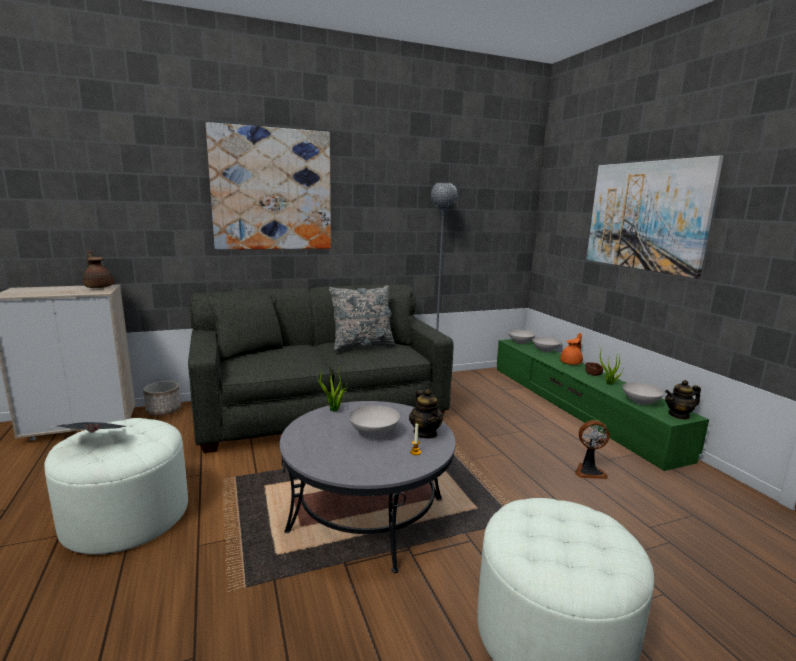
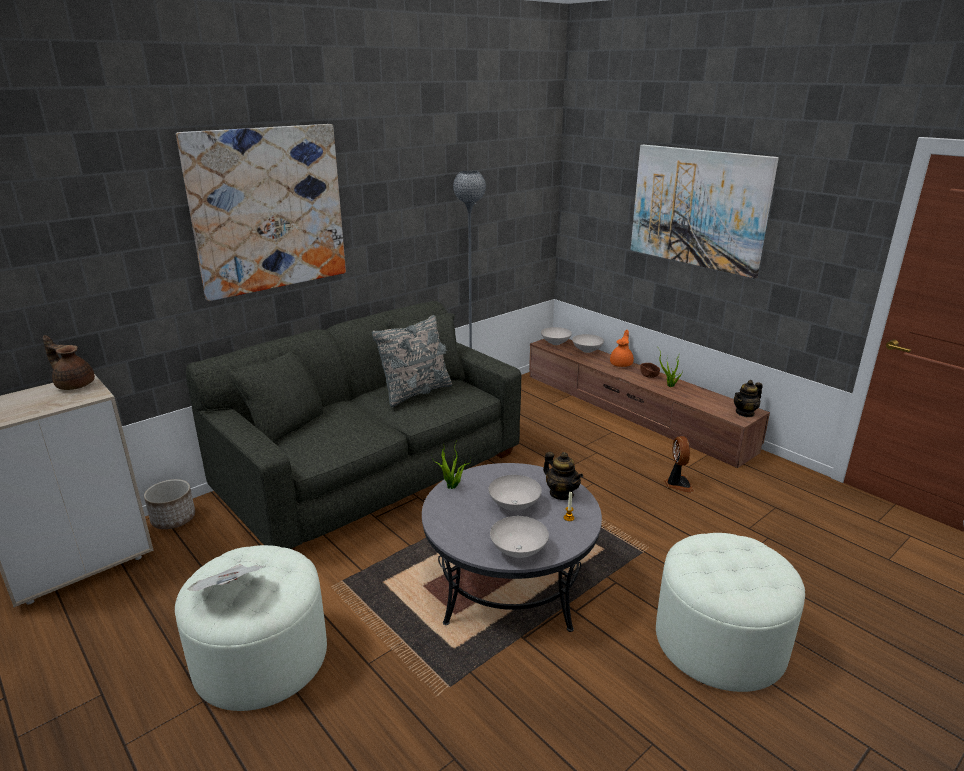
camera: 20 degrees left, 10 degrees up
(577, 406) = (633, 410): green tv stand -> brown tv stand
(589, 471) = (678, 484): fan -> fan turned 75 degrees counterclockwise
(640, 402) = (707, 404): white bowl -> white bowl (518, 550)

